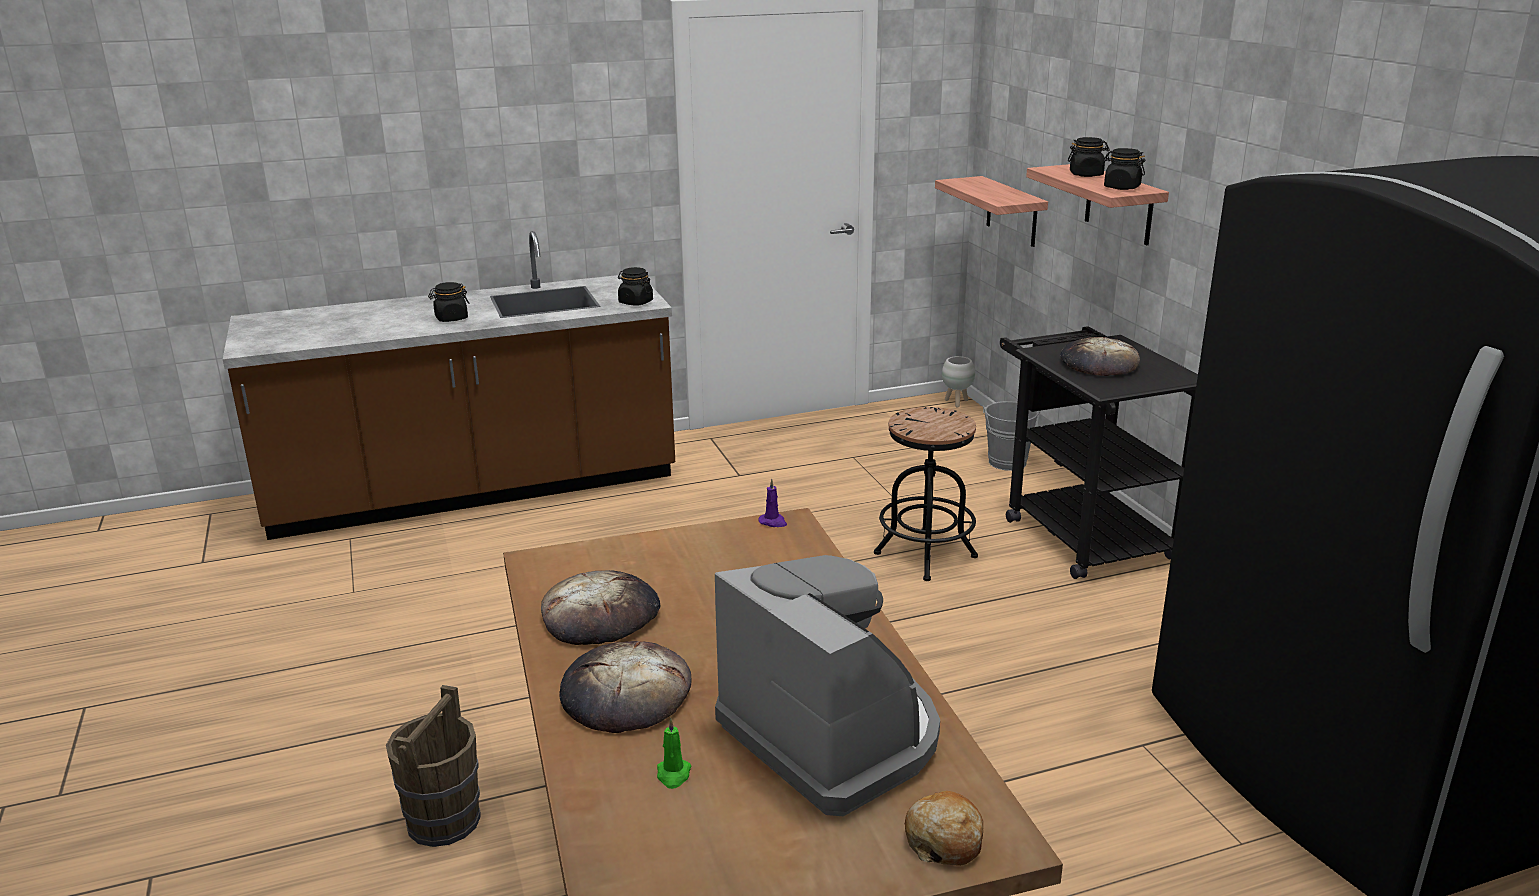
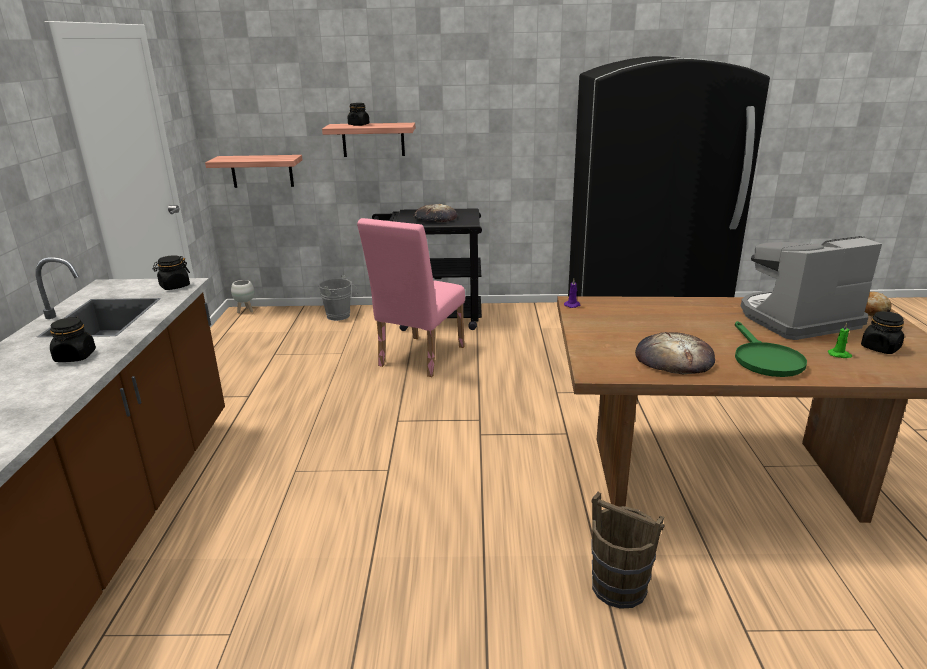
camera: 70 degrees left, 0 degrees up
(625, 693) = (764, 359): bread -> green frying pan
(925, 555) = (418, 359): black stool -> pink chair
(1121, 187) = (396, 124): black jar -> black jar (880, 348)

